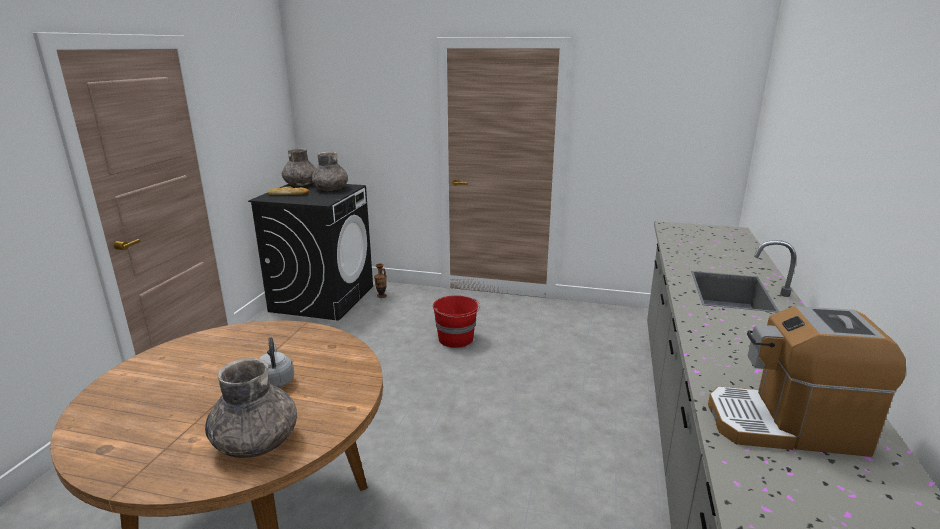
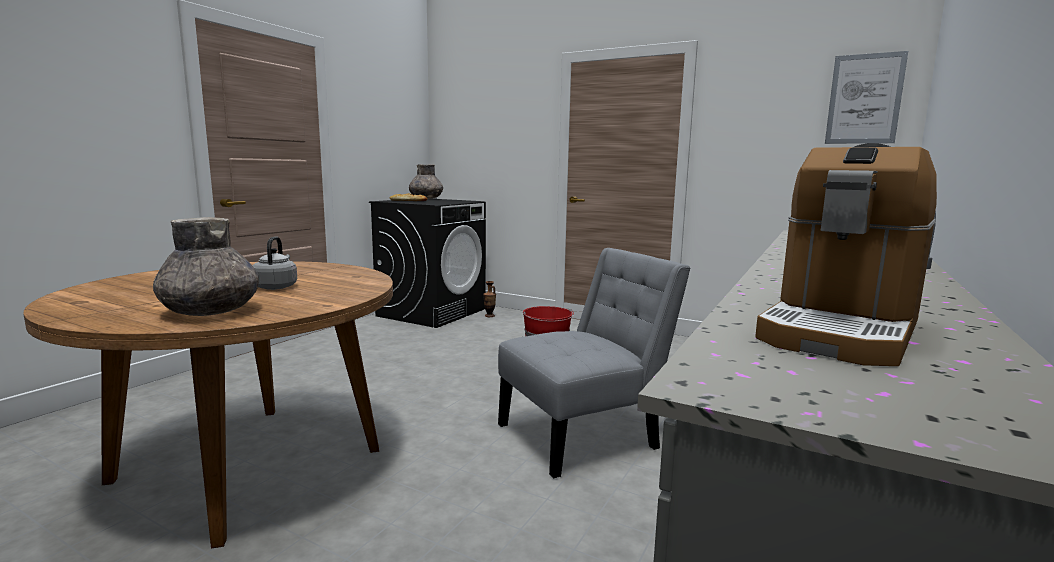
camera: 15 degrees right, 10 degrees down
(331, 189) = (450, 201): grey vase -> none
(528, 433) = (584, 434): none -> grey chair
(713, 101) = (864, 99): none -> picture
(786, 425) = (841, 330): coffee machine -> coffee machine turned 75 degrees counterclockwise

